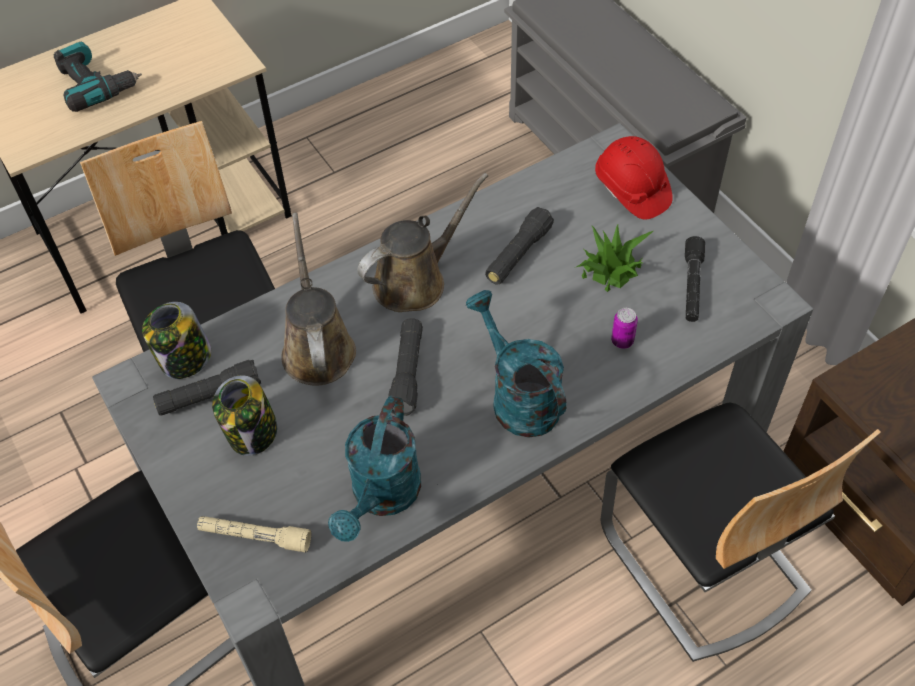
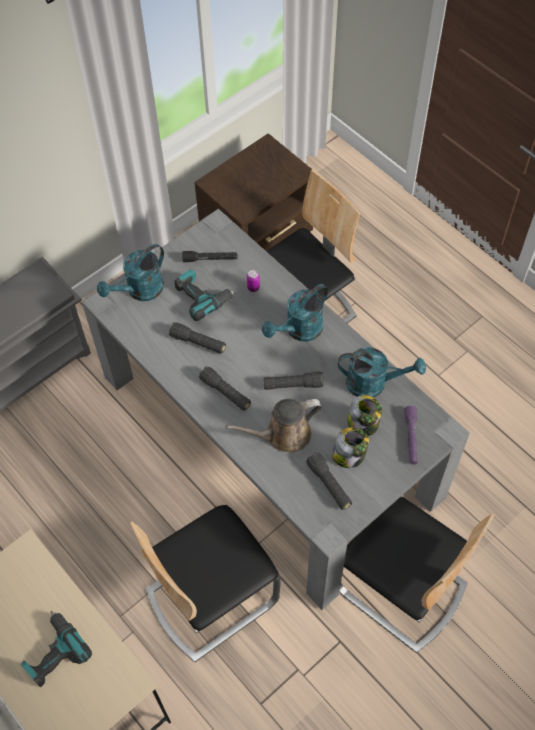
camera: 100 degrees left, 5 degrees up
(185, 359) = (305, 506): jar -> jar (363, 423)
(255, 537) = (411, 438): beige flashlight -> purple flashlight
(415, 280) = (225, 392): brown watering can -> black flashlight
(610, 268) = (202, 297): potted plant -> power drill
(631, 190) = (140, 291): red hard hat -> turquoise watering can

